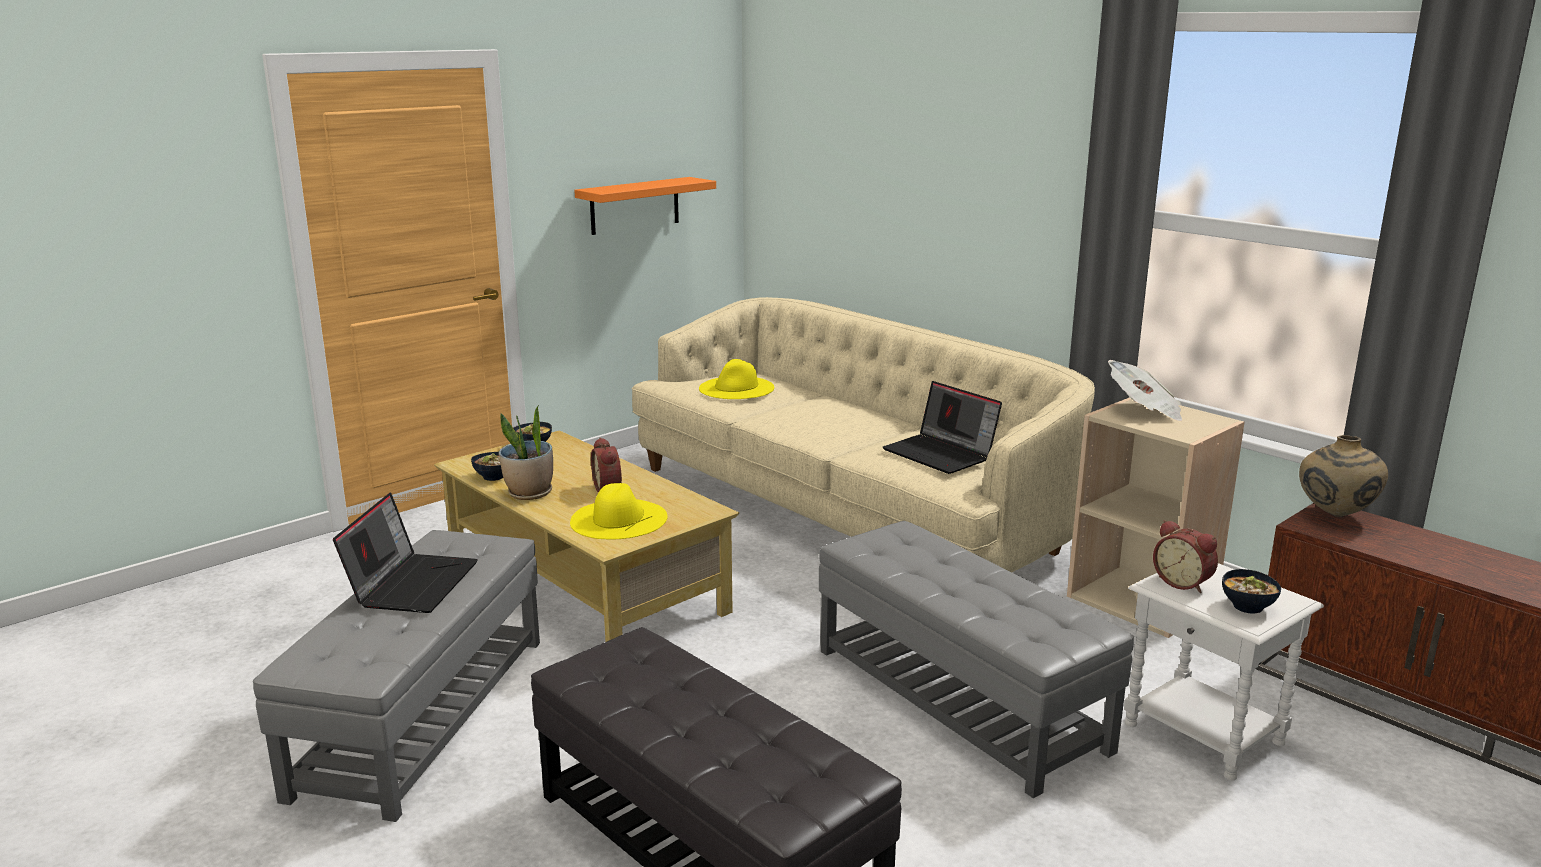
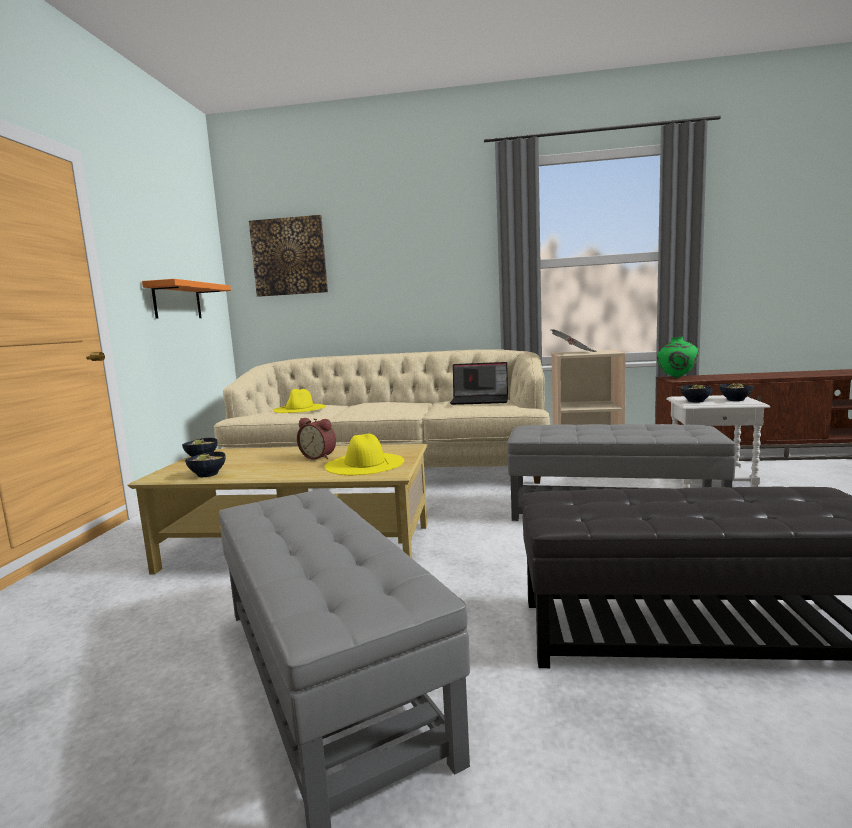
camera: 40 degrees left, 10 degrees down
(412, 583) = (295, 533): laptop -> none
(529, 493) = (262, 472): potted plant -> none
(815, 136) = (289, 256): none -> picture
(1183, 583) = (696, 401): alarm clock -> bowl
(1334, 515) = (676, 377): beige vase -> green vase

